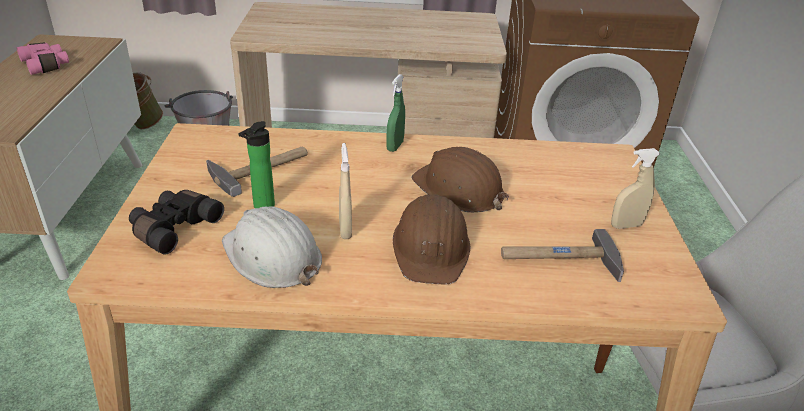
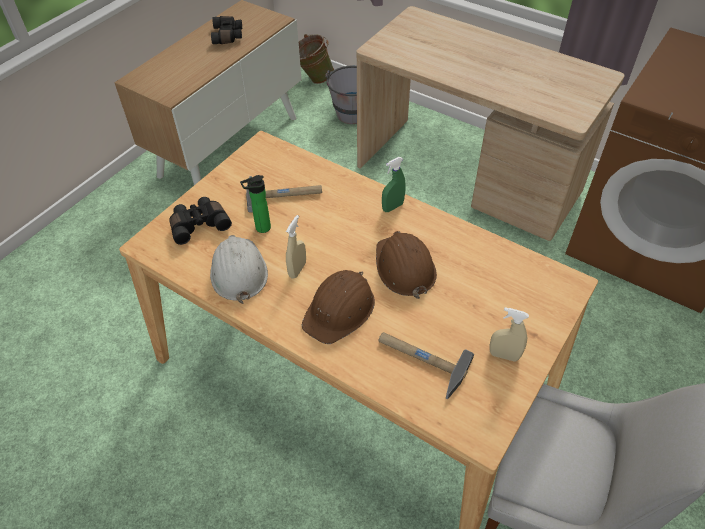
camera: 35 degrees right, 15 degrees up
(47, 65) = (228, 36): pink binoculars -> black binoculars

